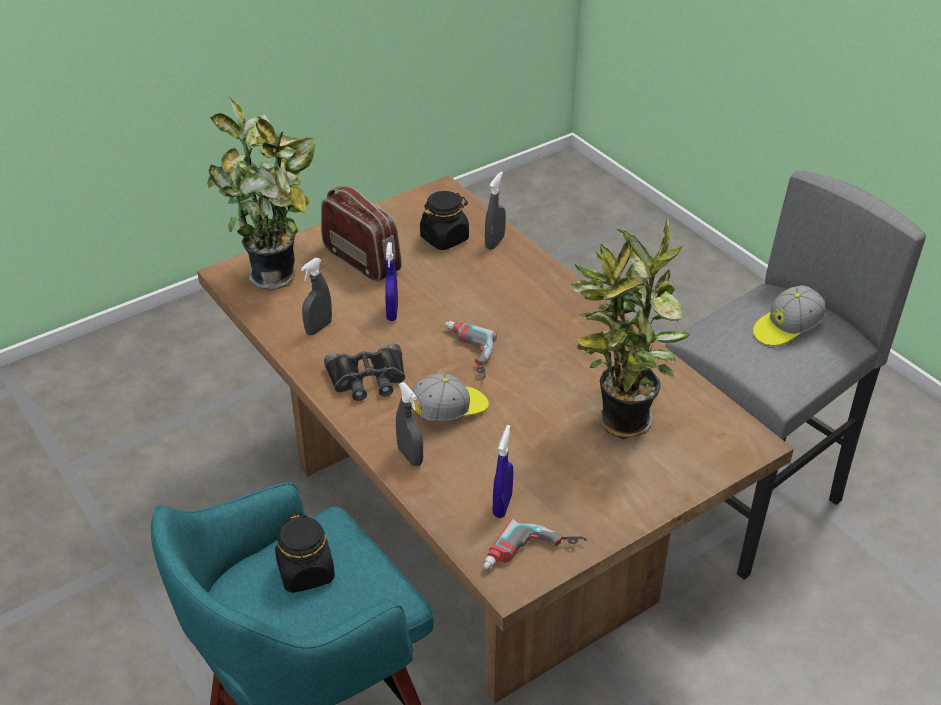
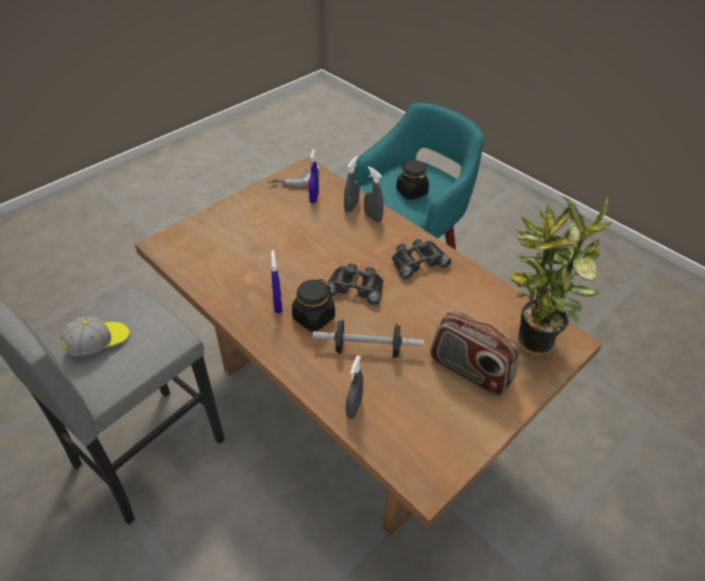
camera: 170 degrees right, 5 degrees up
(318, 328) = (471, 297): grey spray bottle -> grey spray bottle (351, 207)
(392, 312) = (421, 317): blue spray bottle -> blue spray bottle (278, 305)
(444, 238) = (404, 408): black jar -> black jar (313, 318)
(450, 411) = (356, 246): cap -> none
(464, 354) = (356, 287): power drill -> black binoculars
(468, 287) = (367, 349): none -> dumbbell
(619, 424) = (245, 248): potted plant -> none

